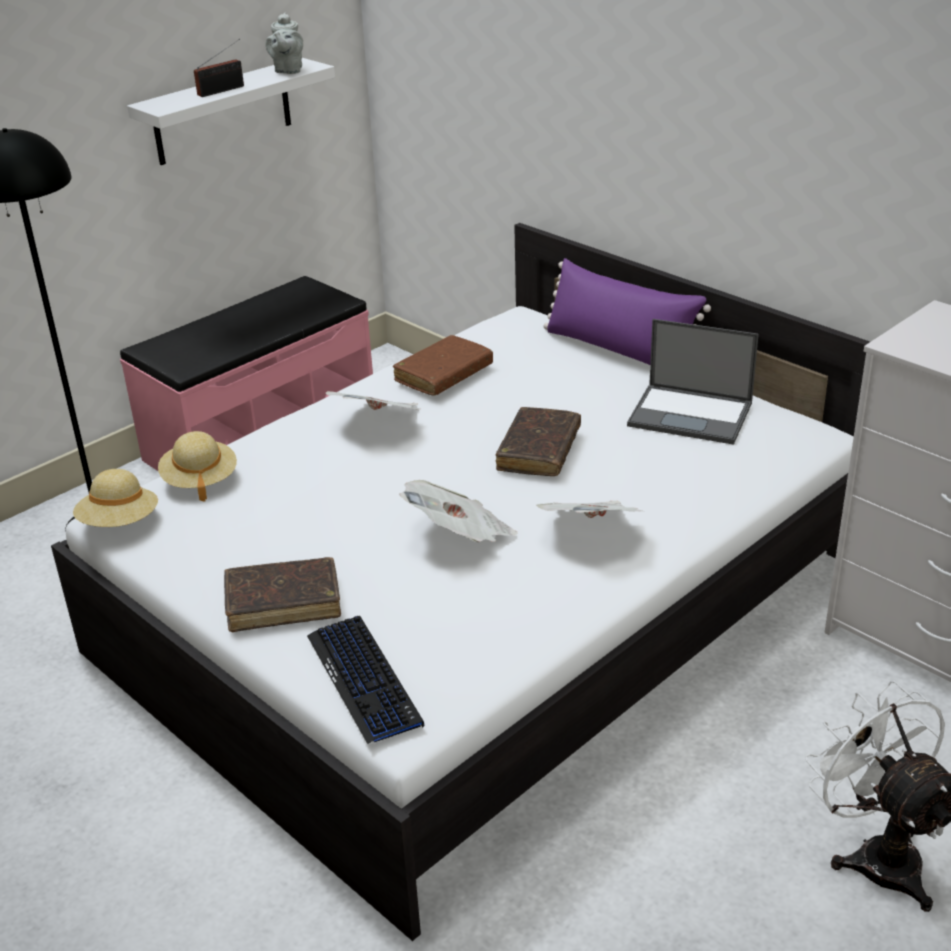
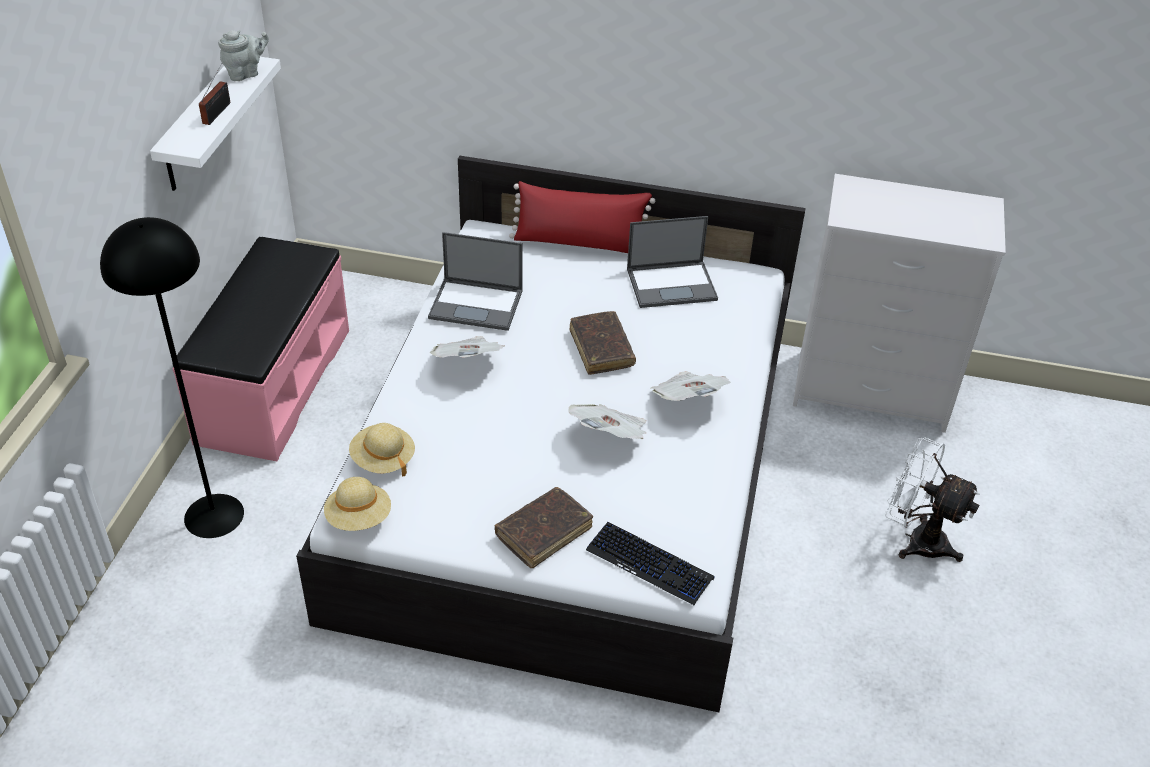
camera: 35 degrees left, 10 degrees up
(288, 70) = (246, 74): grey teapot -> grey teapot turned 90 degrees counterclockwise
(444, 375) = (477, 304): brown book -> laptop
(619, 351) = (579, 243): purple pillow -> red pillow

